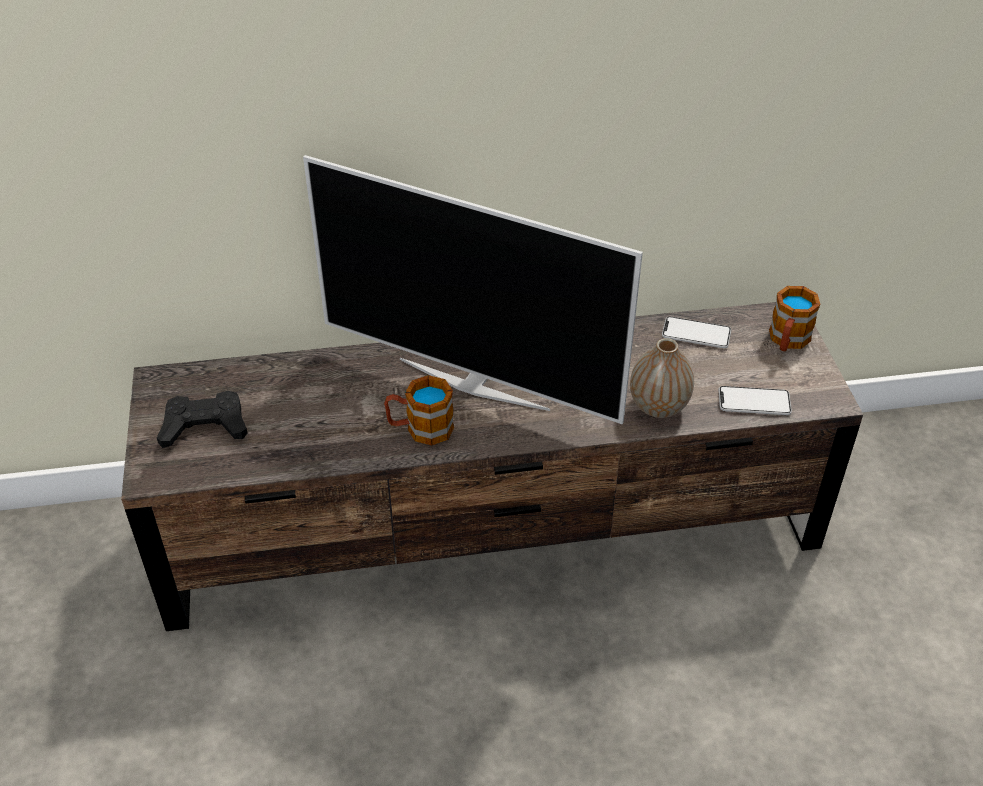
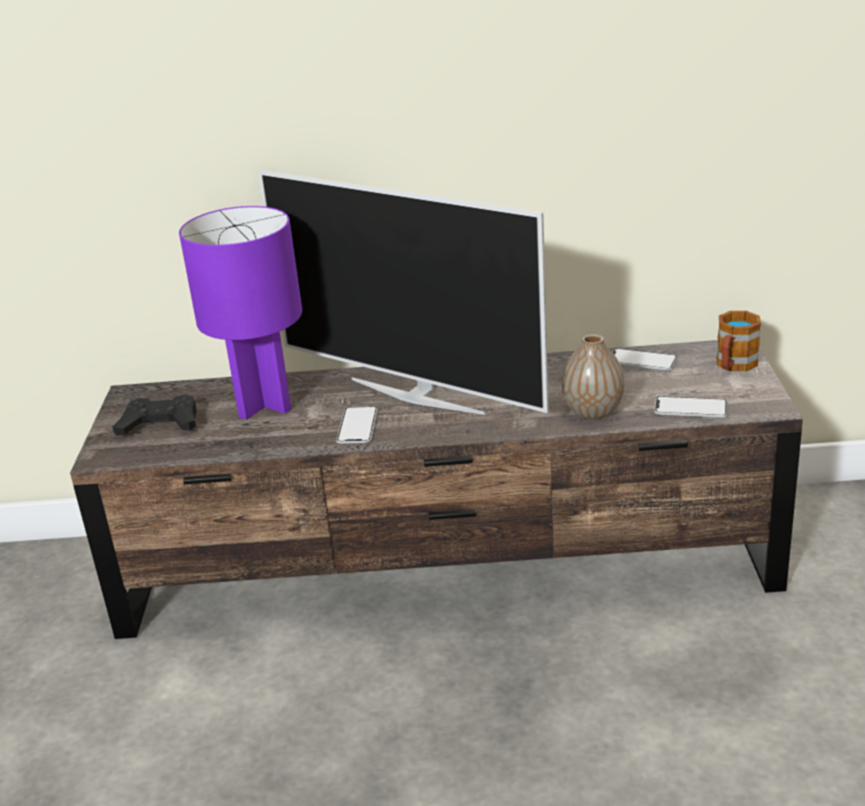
camera: 10 degrees right, 15 degrees down
(313, 397) = (264, 405): none -> purple table lamp
(420, 429) = (357, 426): mug -> phone

